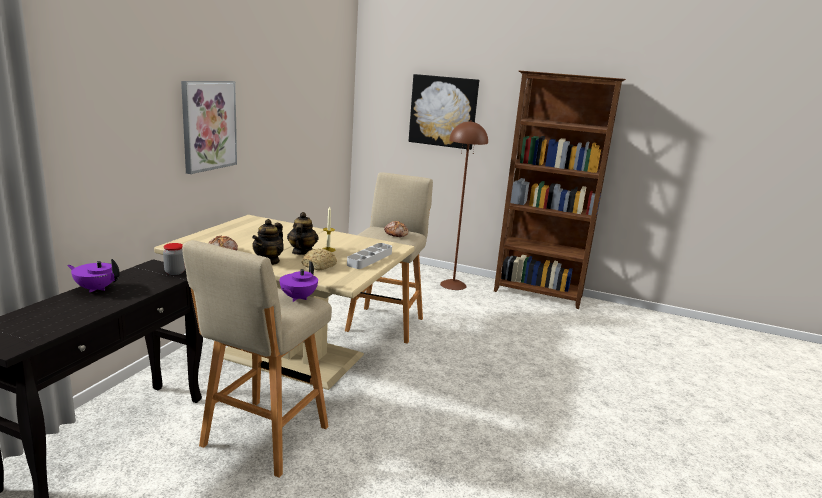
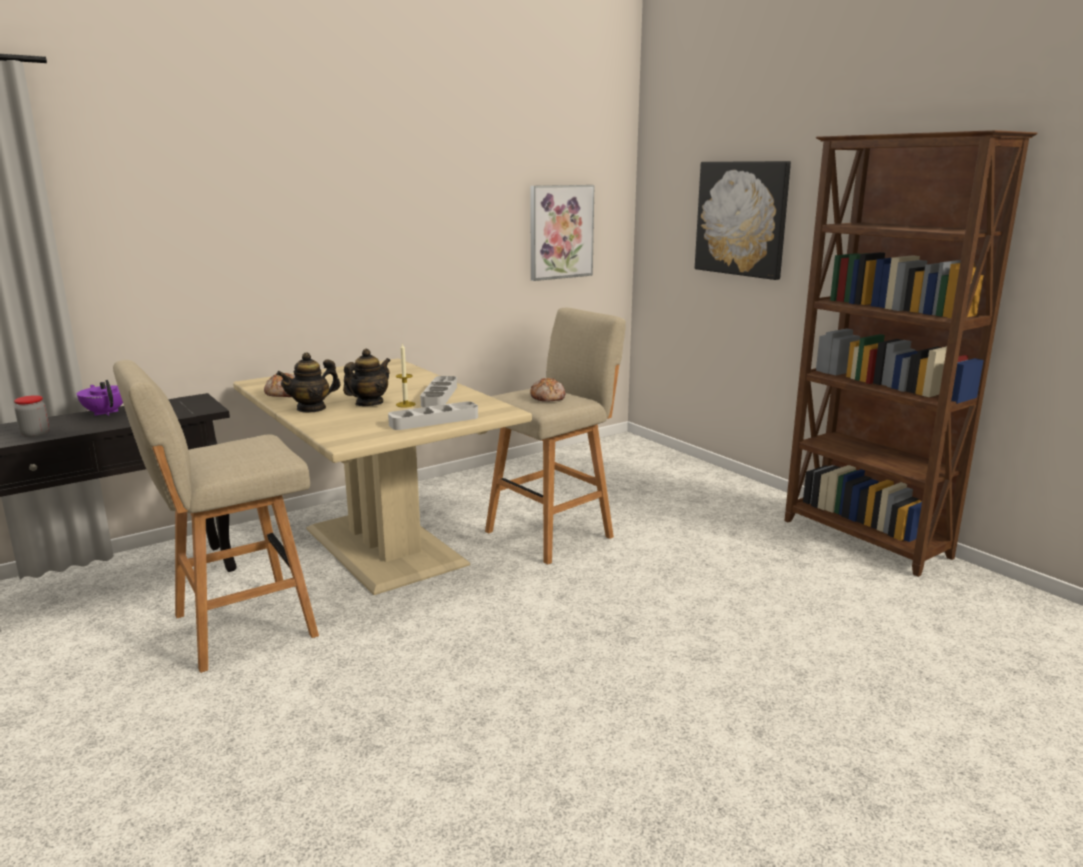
camera: 35 degrees right, 0 degrees up
(175, 272) = (199, 407): jar -> jar (35, 434)
(208, 125) = (328, 239): picture -> picture (560, 232)
(297, 298) = (271, 452): purple teapot -> none
(320, 266) = (356, 420): bread -> none
(337, 241) = (439, 396): none -> grey tray
(453, 285) = (726, 500): brown floor lamp -> none

